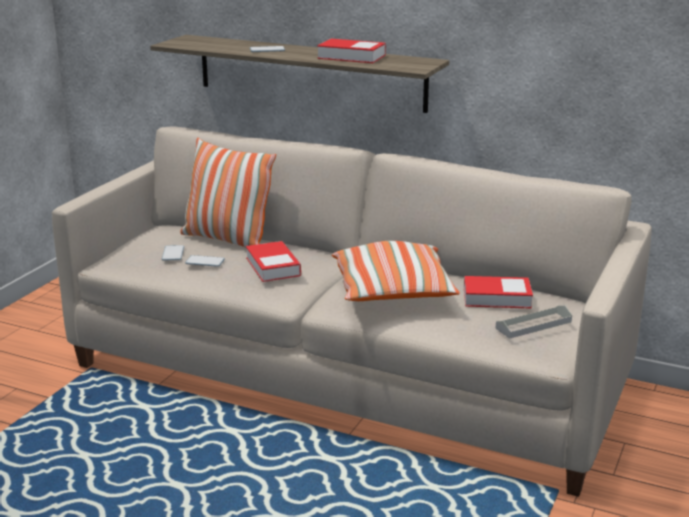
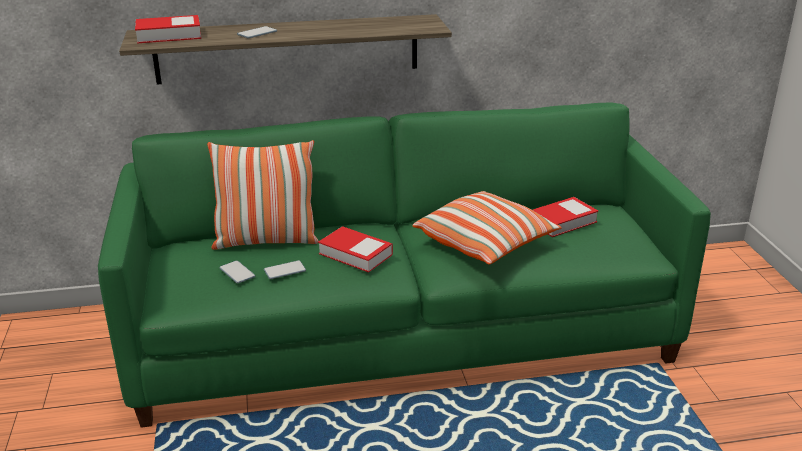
camera: 35 degrees left, 5 degrees up
(346, 375) = (402, 333): beige sofa -> green sofa
(351, 57) = (352, 26): book -> book (169, 35)
(533, 325) = (613, 236): grey tray -> none

